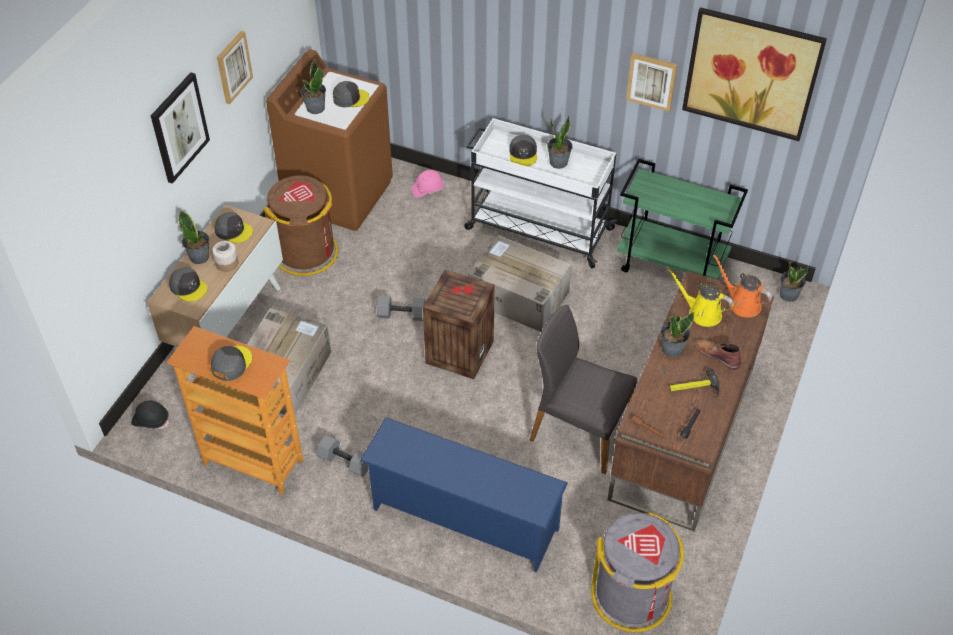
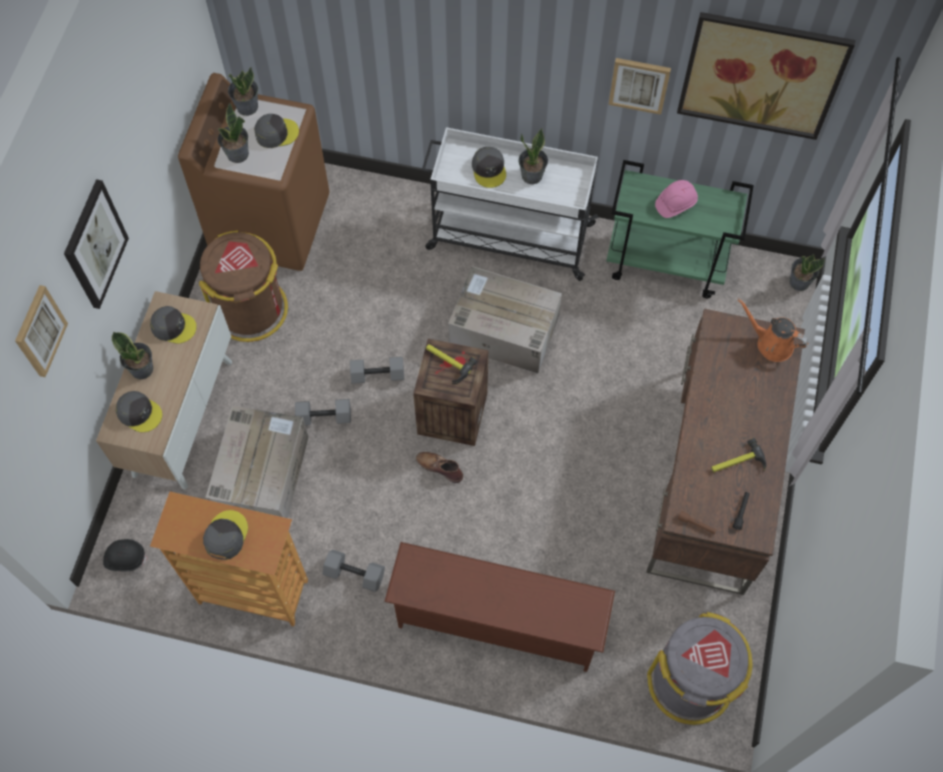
camera: 10 degrees left, 15 degrees up
(226, 263) = (176, 373): jar -> none
(233, 67) = (138, 142): picture -> picture (39, 331)
(349, 339) = (325, 416): none -> grey dumbbell
(428, 189) = (373, 201): pink hard hat -> pink hard hat (675, 203)
(456, 289) = (447, 362): none -> hammer
(463, 520) = (497, 623): blue shoe rack -> brown shoe rack
(579, 430) = (601, 491): grey chair -> none
(671, 349) = (705, 416): potted plant -> potted plant (247, 106)
(701, 313) = (729, 363): yellow watering can -> none
(716, 355) = (755, 416): brown boot -> brown boot (439, 467)

